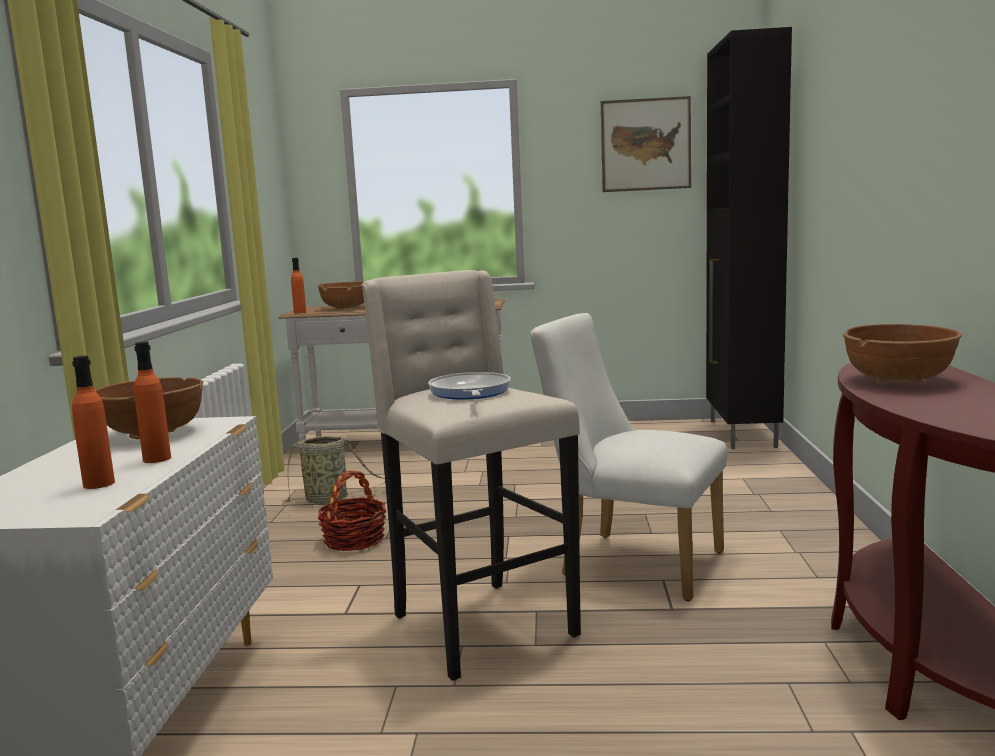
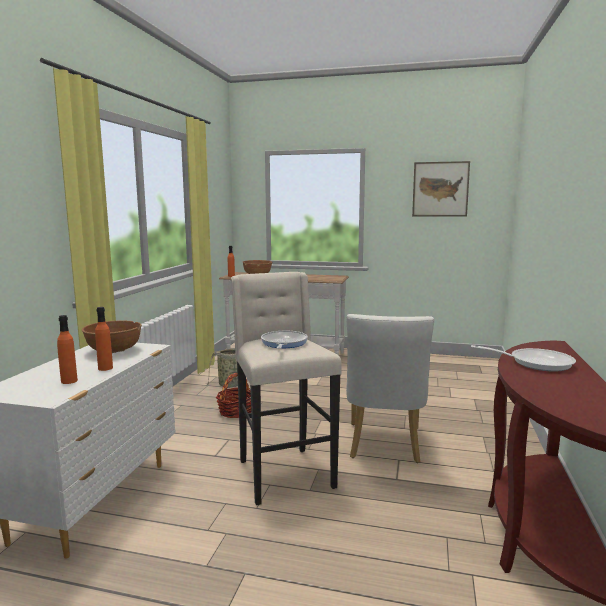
camera: 10 degrees right, 0 degrees up
(630, 562) = (384, 446): white chair -> white chair turned 120 degrees counterclockwise
(741, 434) = (485, 369): black cabinet -> none
(898, 380) = (535, 363): brown bowl -> frying pan

